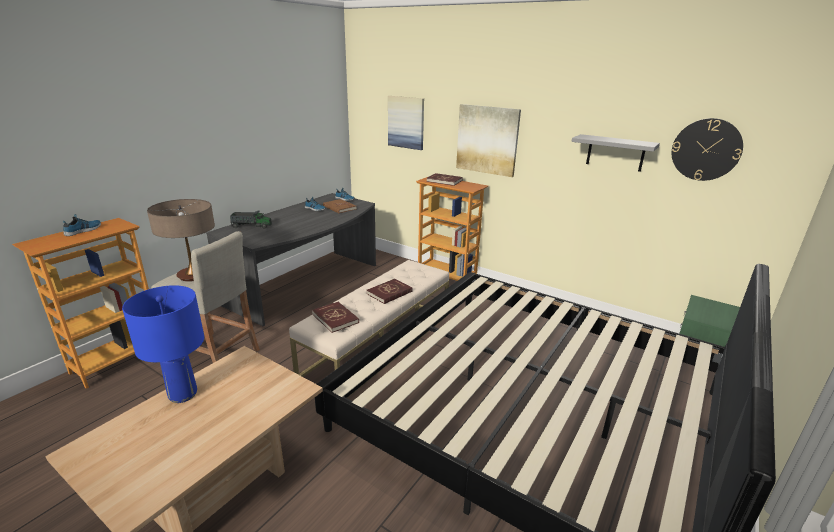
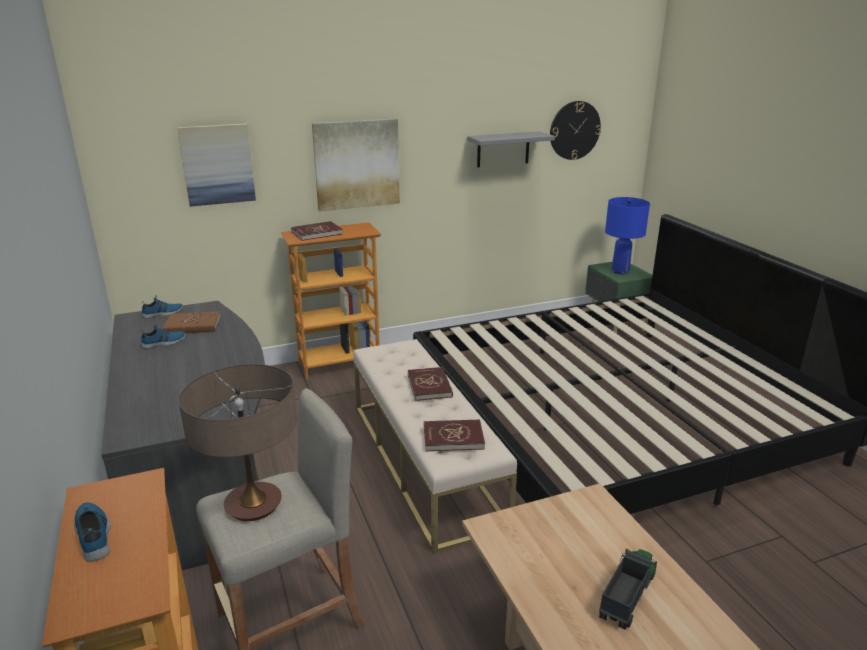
camera: 55 degrees left, 0 degrees up
(182, 394) = (543, 595): blue table lamp -> blue table lamp (620, 271)
(251, 226) = (149, 407): toy truck -> toy truck (627, 595)

